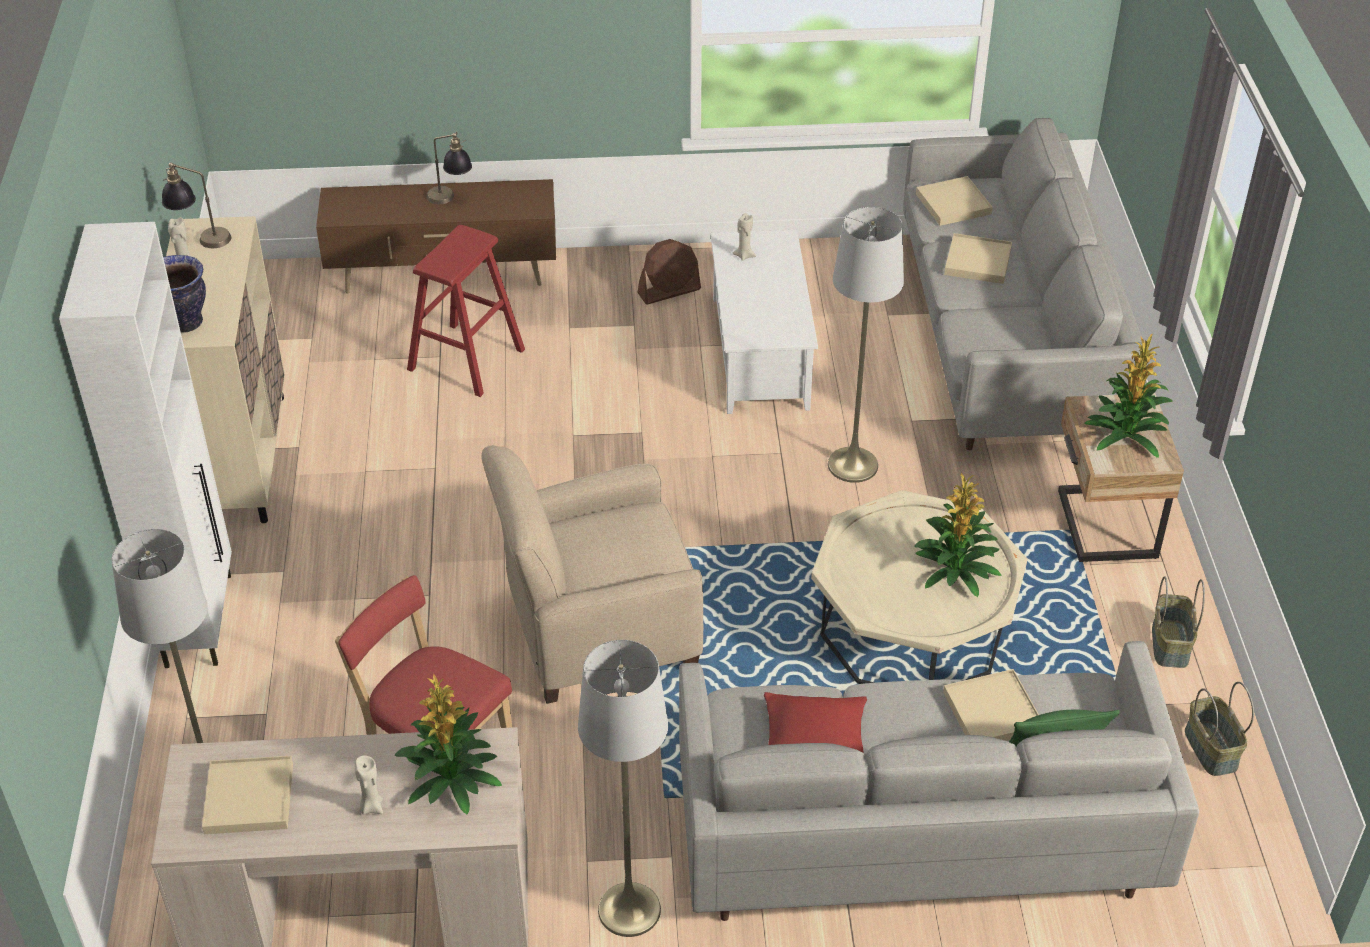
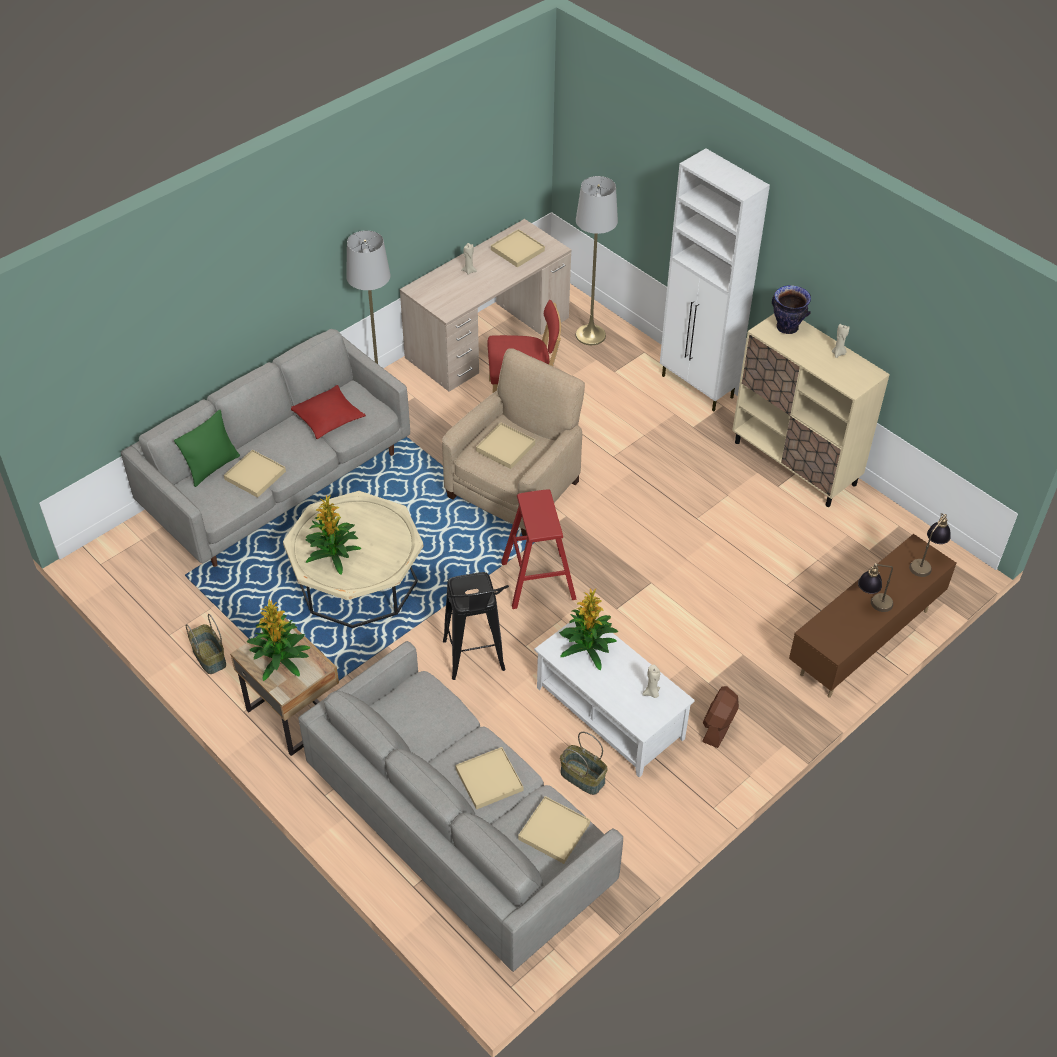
camera: 140 degrees right, 5 degrees up
(201, 239) = (856, 371): table lamp -> table lamp (926, 563)
(450, 779) = (450, 293): potted plant -> potted plant (587, 646)
(466, 359) = (770, 592): red stool -> red stool (538, 581)
(617, 549) = (505, 447): none -> beige tray
(853, 465) = (476, 664): grey floor lamp -> black stool
(1209, 748) = (156, 607): basket -> basket (583, 777)

